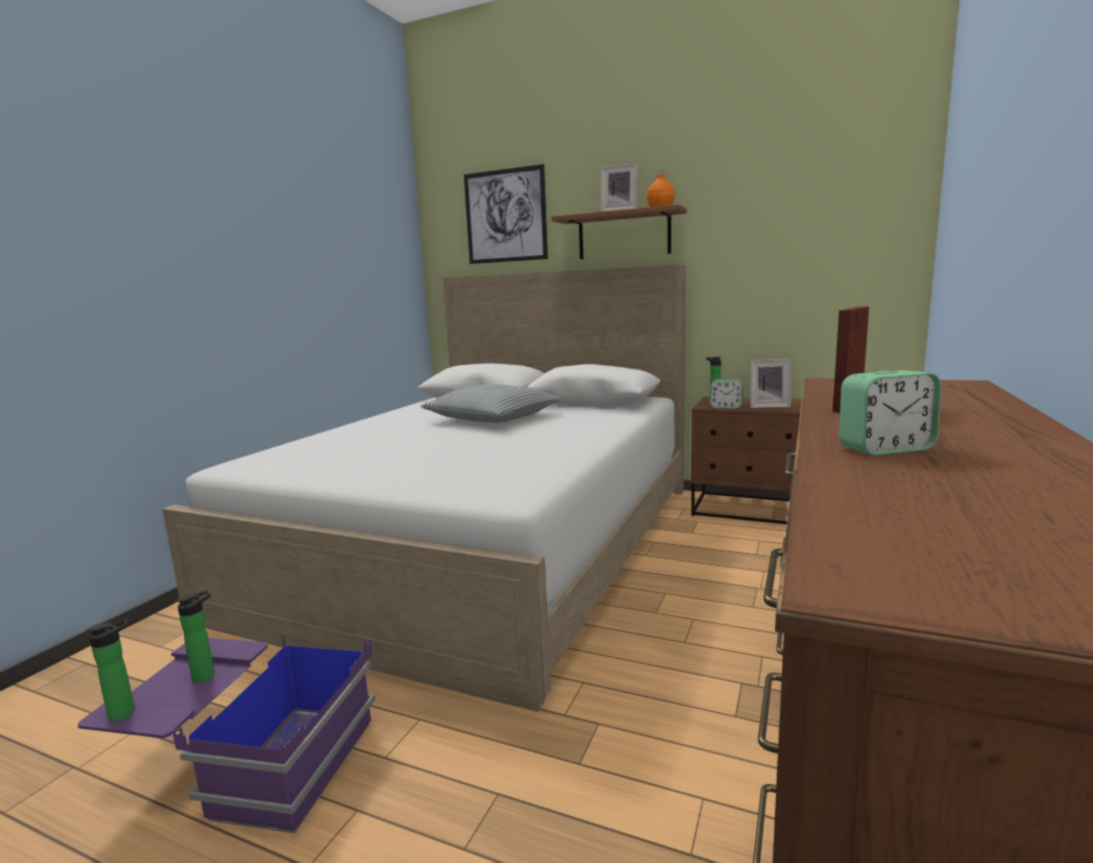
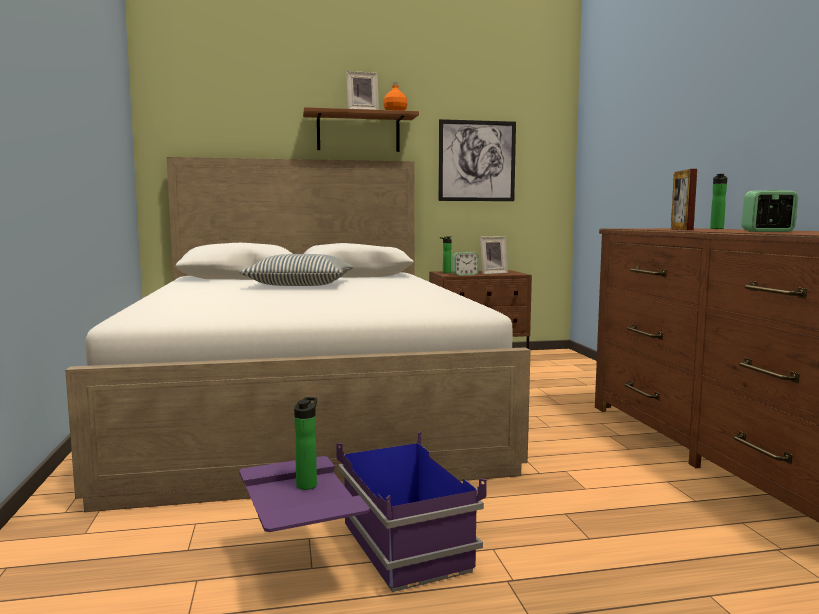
camera: 35 degrees left, 5 degrees down
(126, 712) = (299, 511): bottle -> bottle (716, 228)
(505, 216) = (239, 102): picture -> picture (477, 161)
(885, 449) = (768, 231): alarm clock -> alarm clock turned 135 degrees counterclockwise

